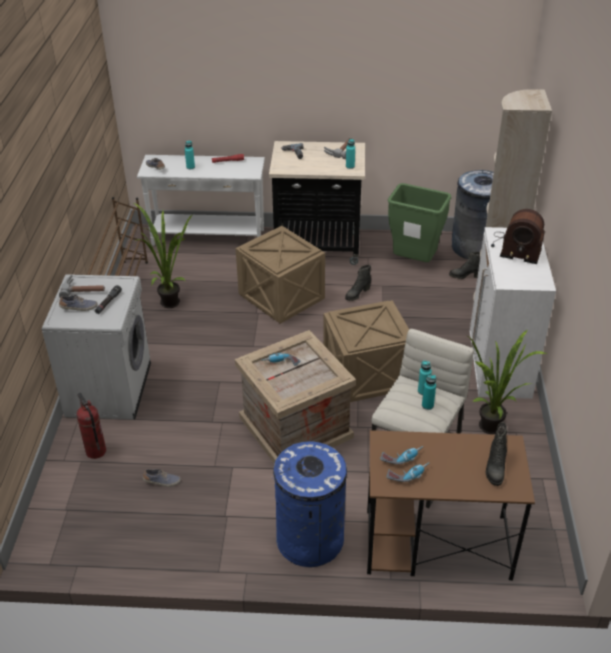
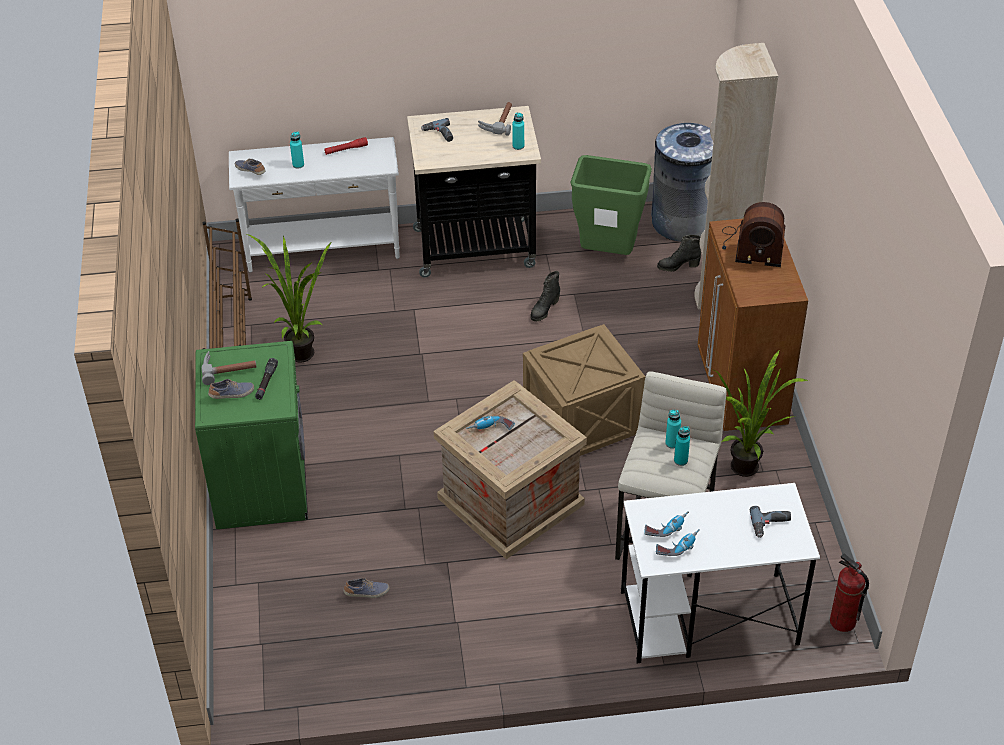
camera: 10 degrees left, 5 degrees up
(95, 451) = (271, 567): fire extinguisher -> fire extinguisher (842, 622)
(111, 389) = (264, 485): white washing machine -> green washing machine
(280, 297) = (445, 327): crate -> none
(310, 539) = (562, 634): blue trash can -> none
(435, 544) = (707, 618): brown desk -> white desk
(494, 468) = (771, 525): black boot -> power drill
(499, 364) = (742, 384): white cabinet -> brown cabinet

